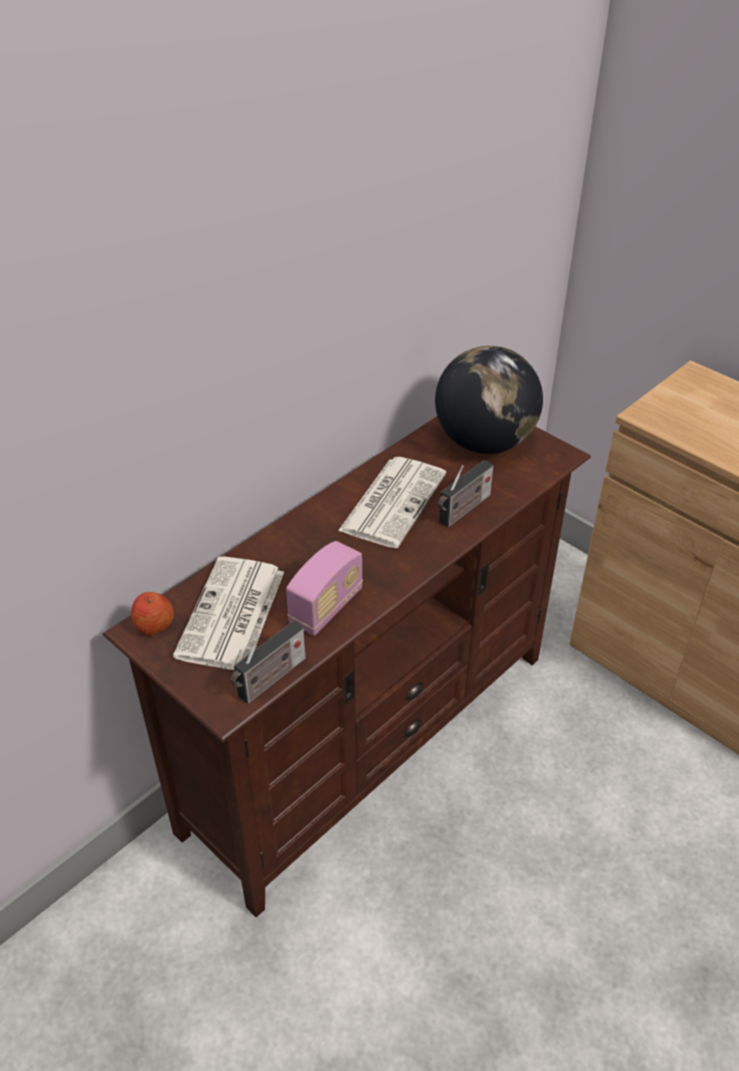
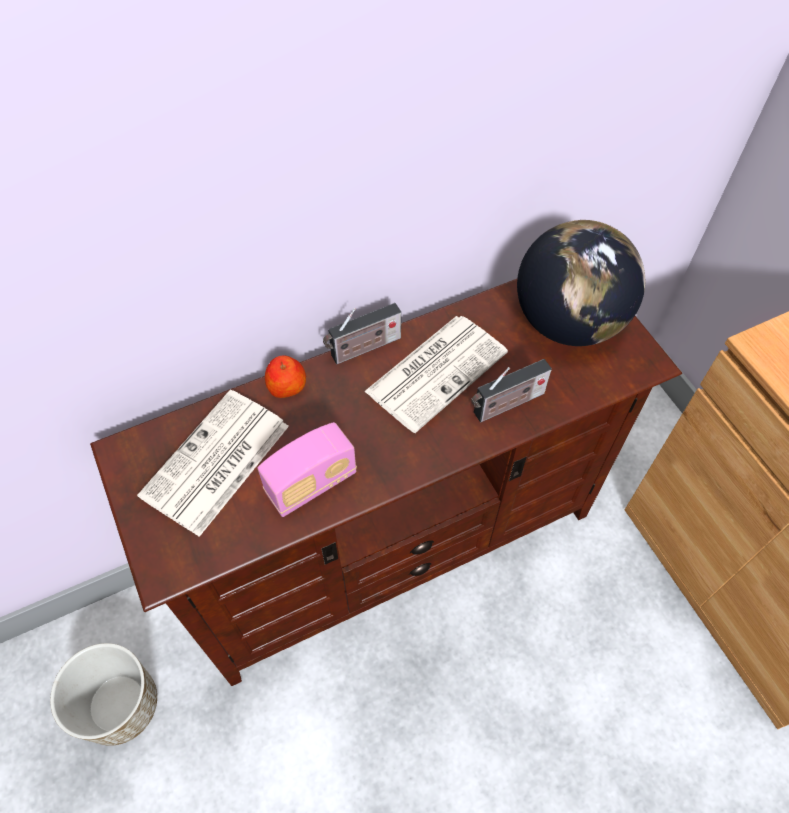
camera: 20 degrees right, 15 degrees up
(142, 976) = (120, 705): none -> planter
(154, 625) = (139, 450): apple -> apple (287, 386)
(270, 680) = (218, 555): radio -> radio (363, 349)

